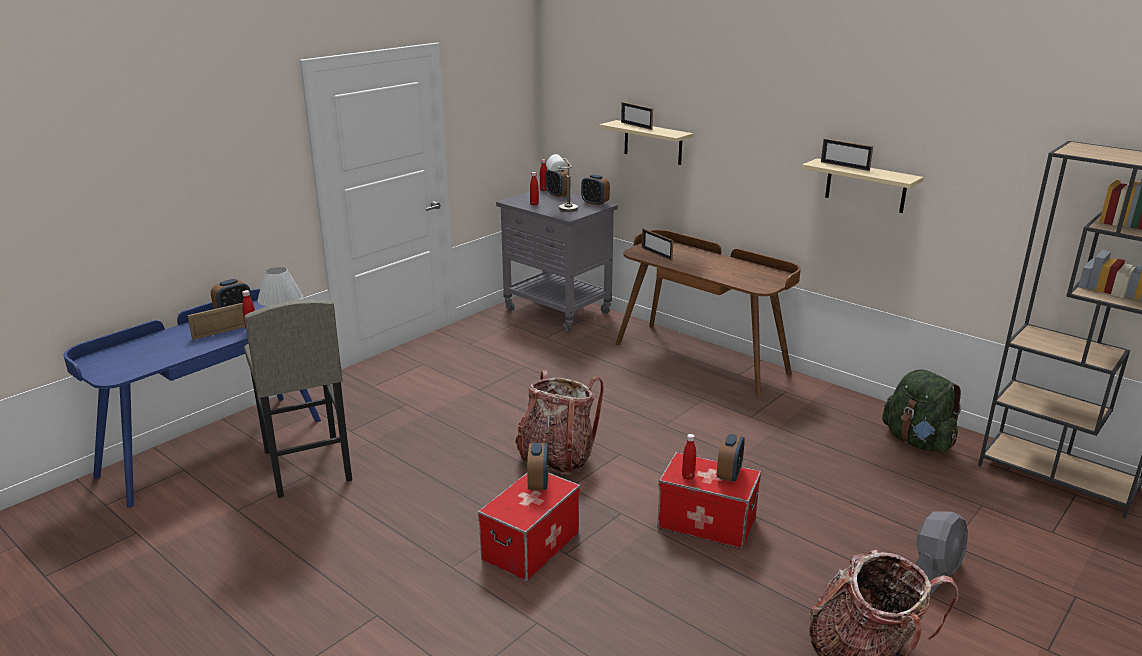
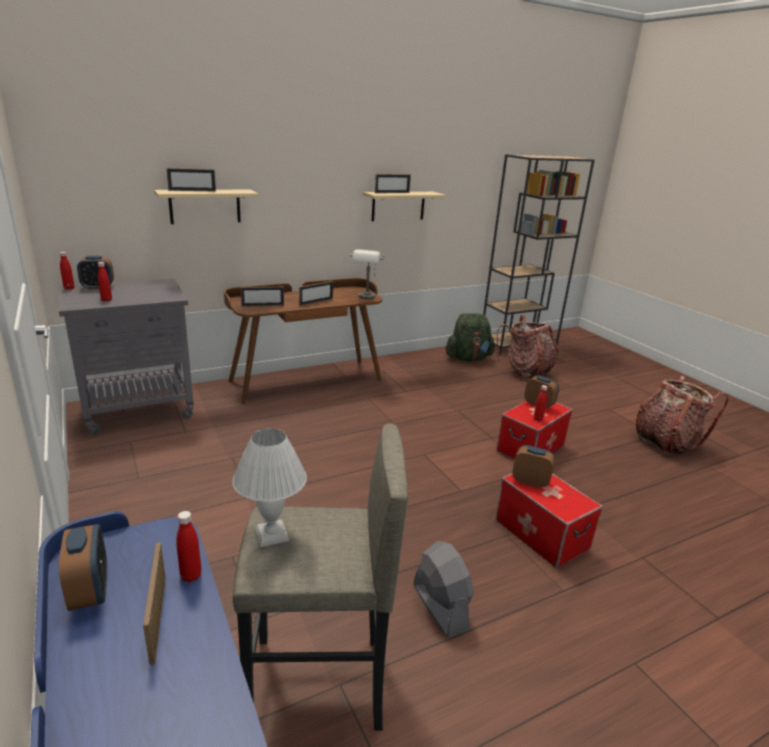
camera: 70 degrees left, 0 degrees up
(556, 457) = (411, 485): backpack -> backpack (526, 371)
(561, 209) = (147, 295): grey table lamp -> grey table lamp (366, 298)
(595, 203) = (154, 282): alarm clock -> none
(704, 269) = (316, 302): none -> picture frame
(934, 573) = (595, 400): grey fan -> grey fan (440, 606)

